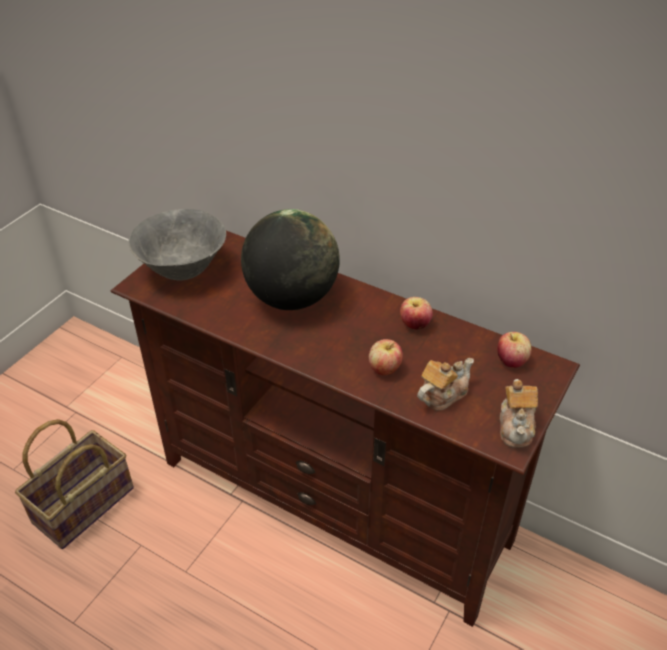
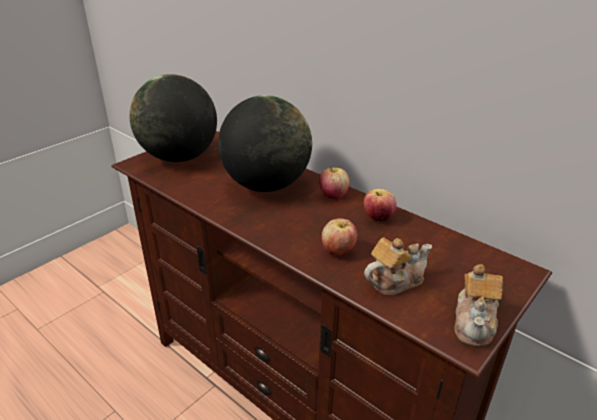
camera: 10 degrees right, 10 degrees down
(83, 504) = (80, 366): basket -> none
(184, 270) = (179, 157): grey bowl -> globe
(511, 361) = (475, 260): apple -> apple (333, 195)

